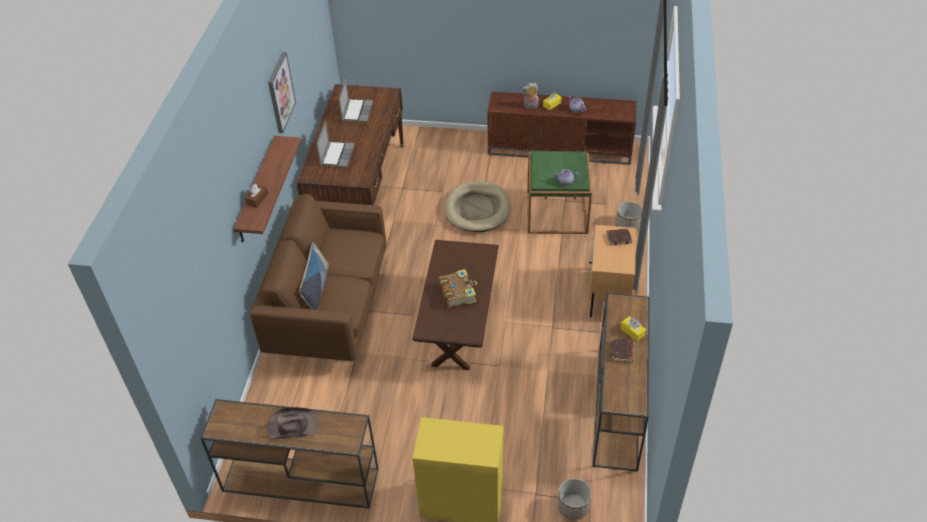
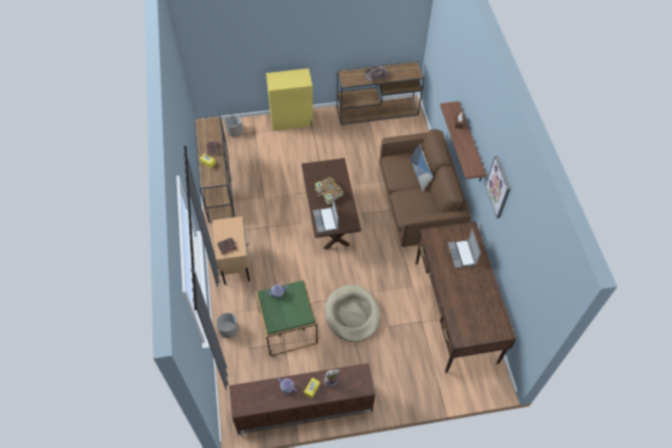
camera: 160 degrees right, 10 degrees up
(356, 111) = (475, 307): laptop -> laptop (326, 221)

